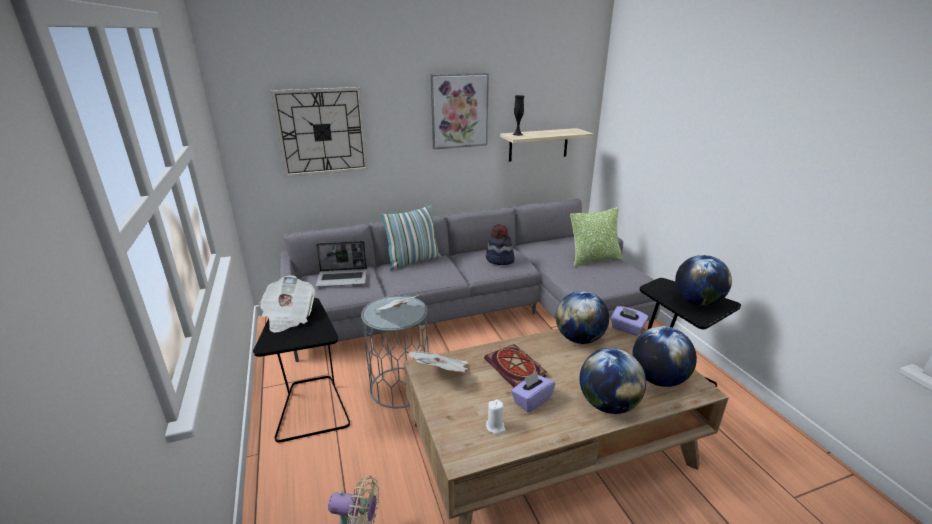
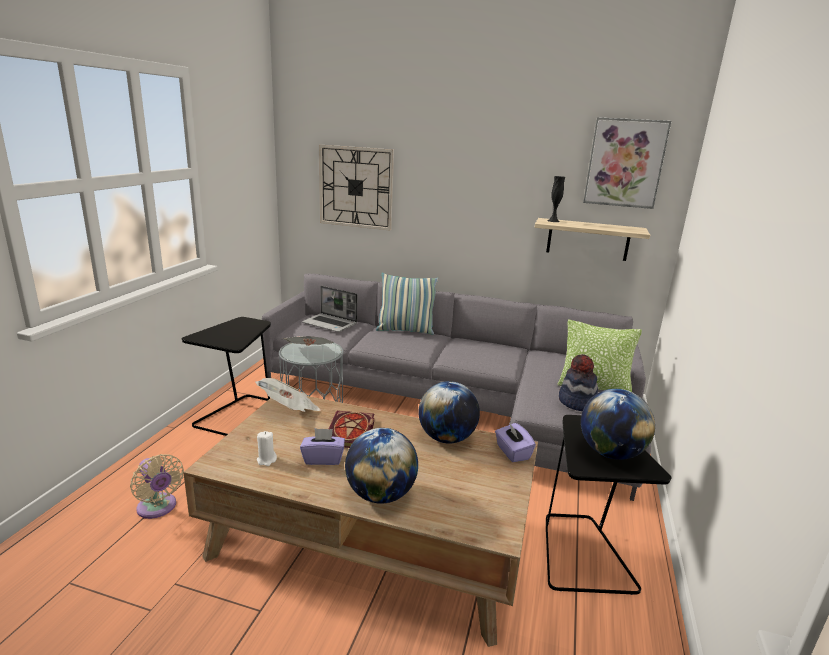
camera: 35 degrees right, 5 degrees down
(289, 316) = (234, 326): newspaper -> none
(459, 111) = (492, 186): picture -> picture (625, 163)
(499, 260) = (484, 353): hat -> hat (576, 403)
(658, 379) = (467, 504): globe -> none

